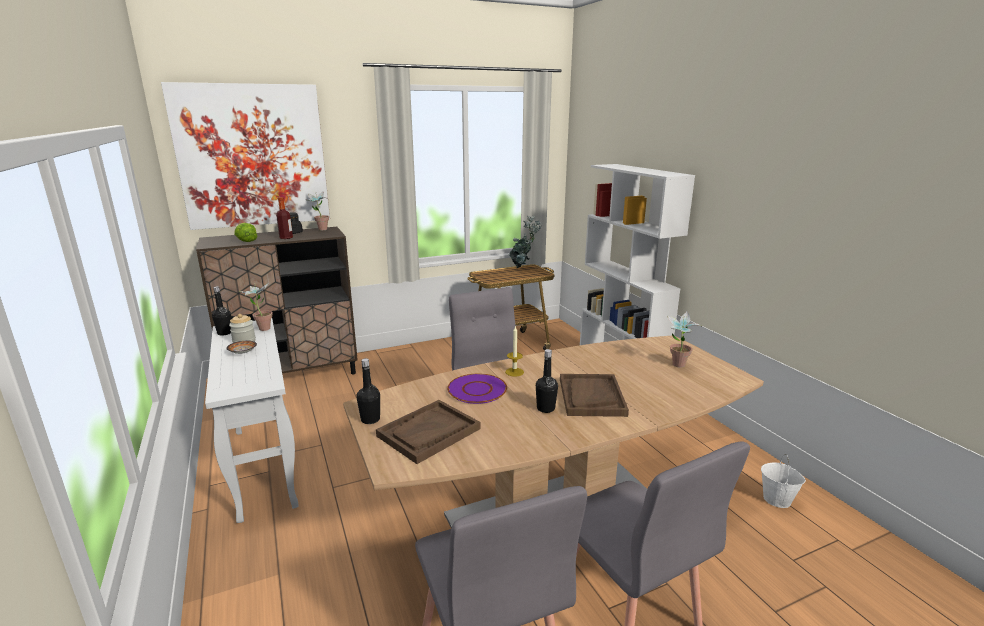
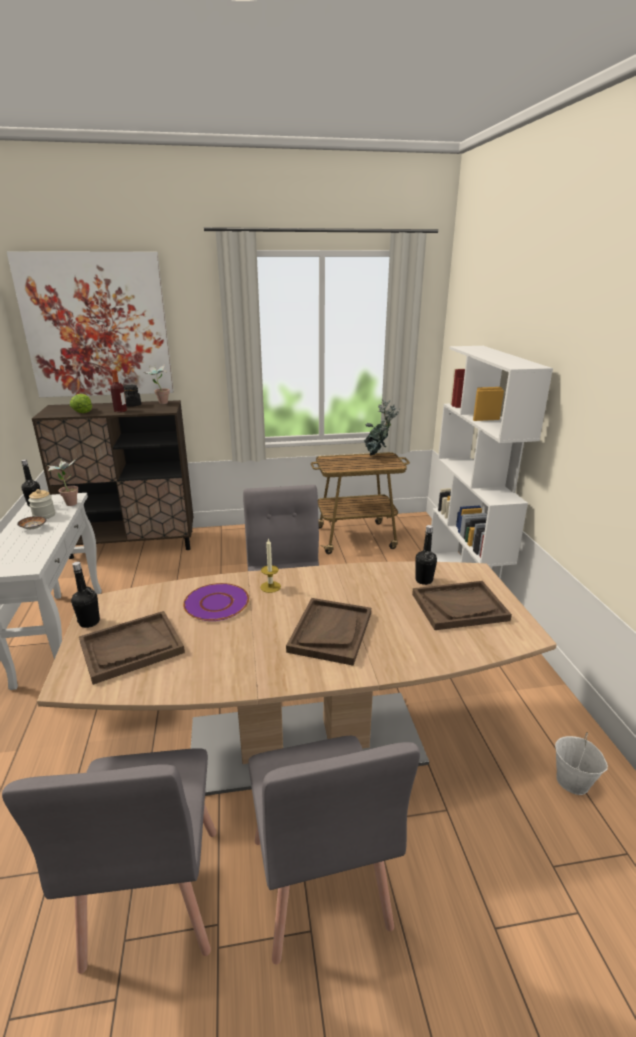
camera: 15 degrees right, 5 degrees up
(545, 408) = (270, 639): black bottle -> black bottle (424, 580)
(677, 366) = (459, 607): potted plant -> brown tray

